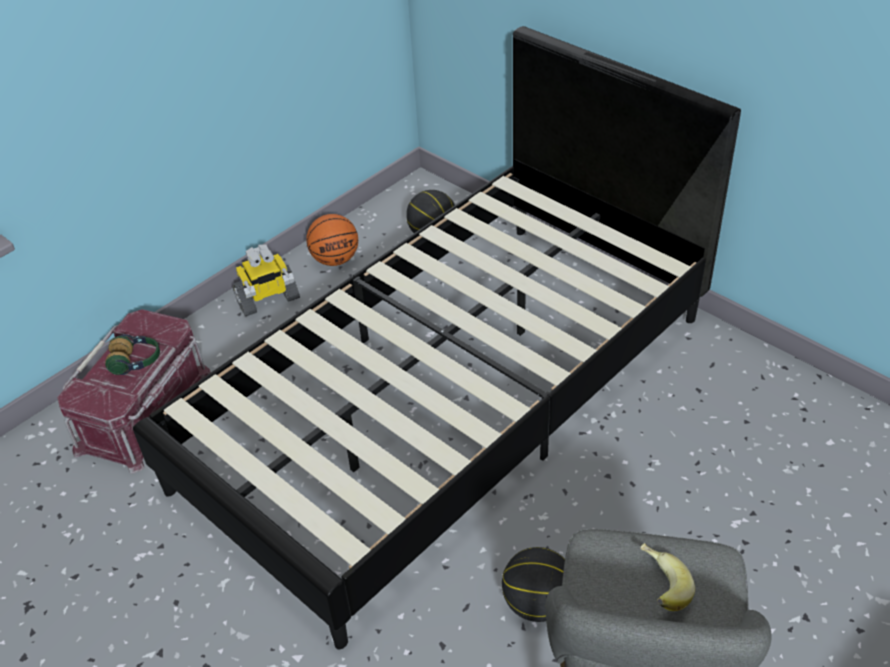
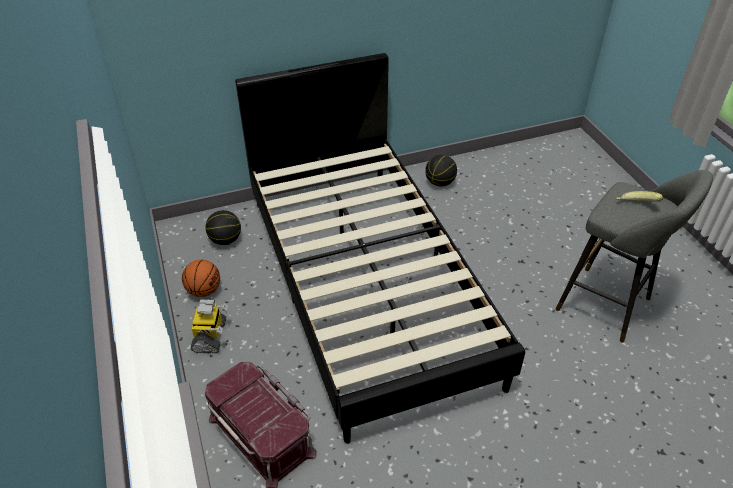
camera: 65 degrees left, 0 degrees up
(136, 362) = (259, 401): headphones -> none
(537, 604) = (520, 304): basketball -> basketball (440, 183)

